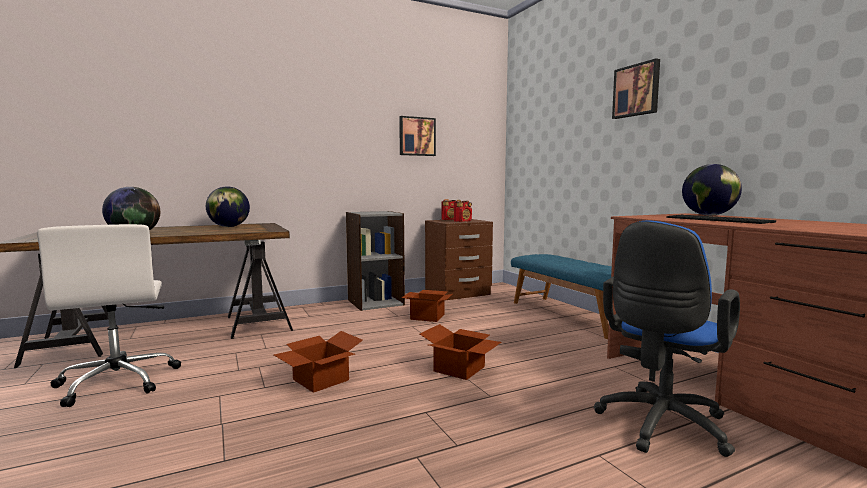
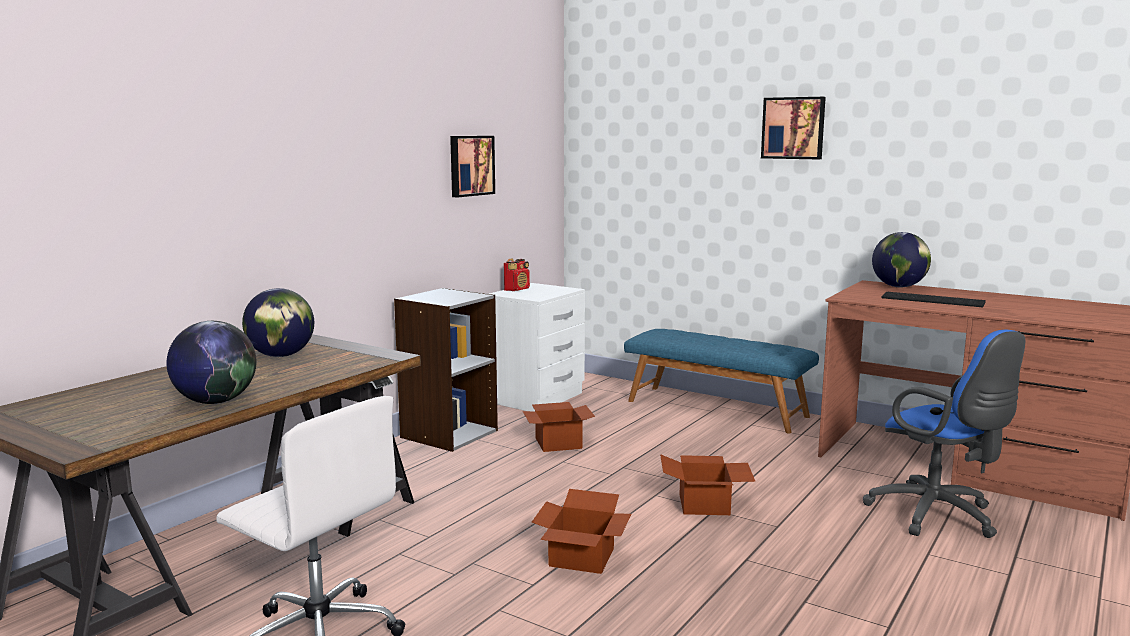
camera: 30 degrees left, 5 degrees up
(458, 293) = (537, 398): brown nightstand -> white nightstand
(463, 221) = (547, 293): radio -> none
(660, 427) = (938, 516): blue office chair -> blue office chair turned 45 degrees counterclockwise

